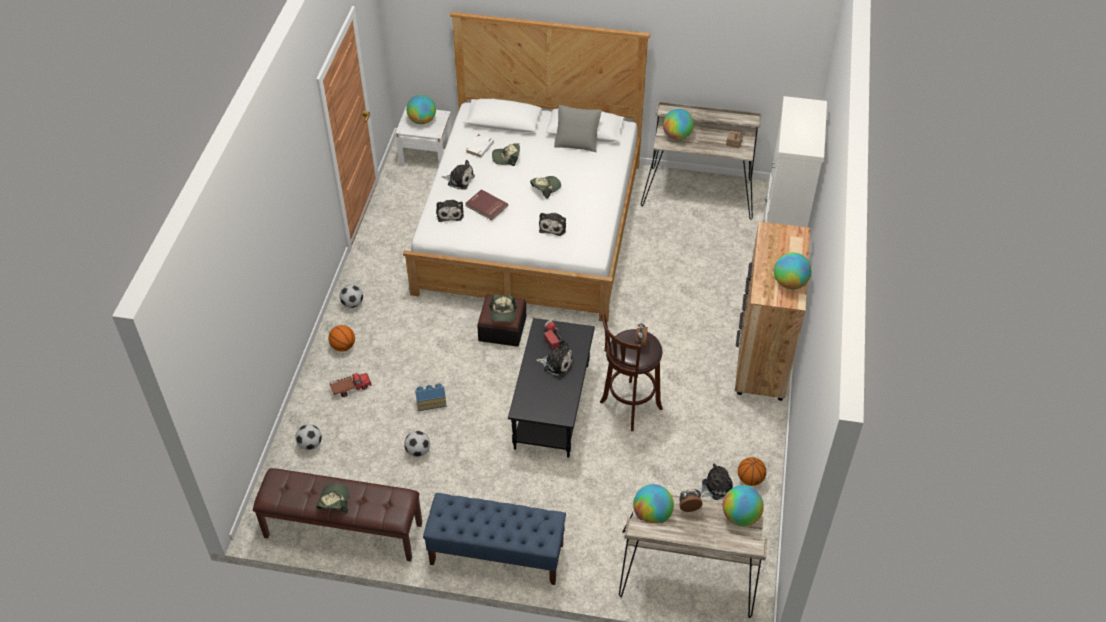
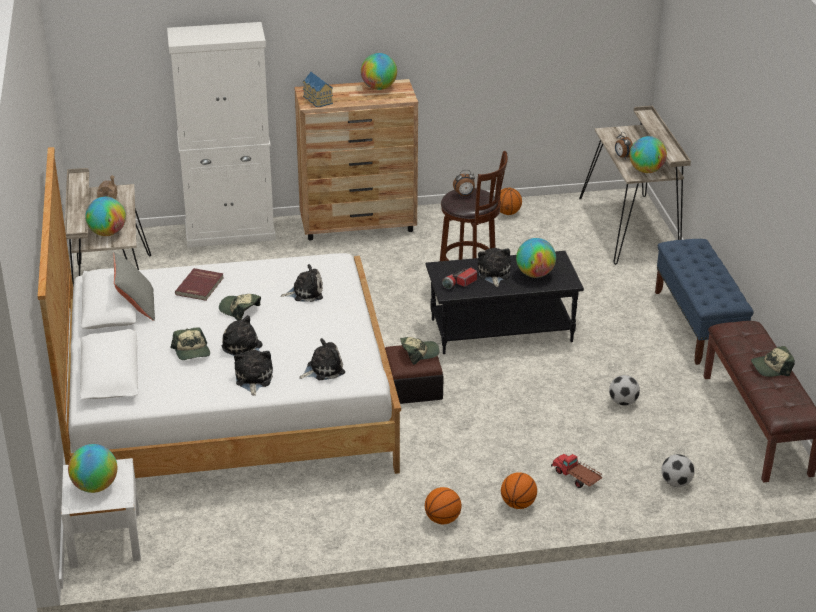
camera: 110 degrees left, 15 degrees down
(352, 303) = (442, 519): football -> basketball
(430, 402) = (552, 411): toy house -> toy house (317, 100)
(480, 147) = (178, 378): white book -> none
(486, 206) = (298, 343): red book -> red book (200, 286)
(715, 487) = (529, 227): plush toy -> plush toy (243, 348)
(740, 516) = (611, 135): globe -> globe (535, 274)

